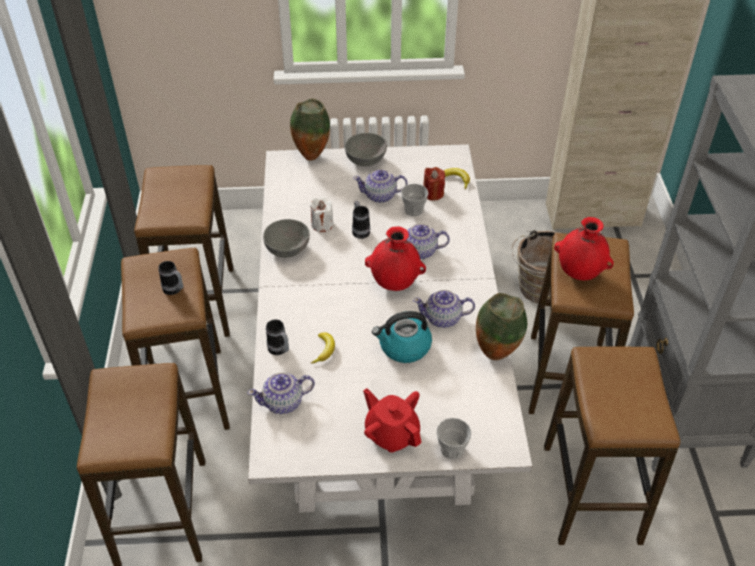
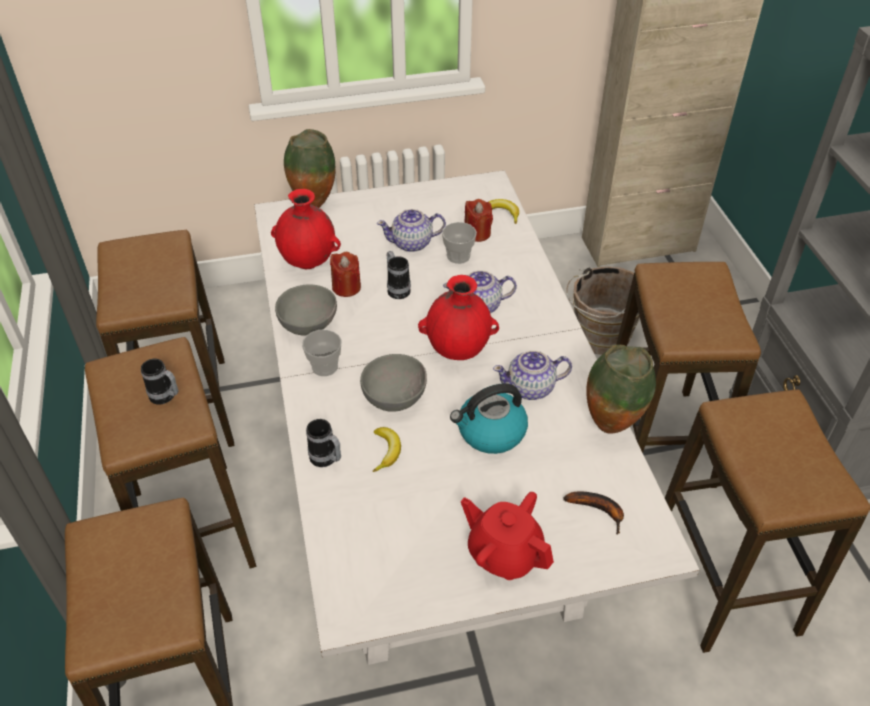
camera: 10 degrees left, 0 degrees up
(283, 402) = (347, 531): teapot -> none
(322, 224) = (346, 287): white candle -> red candle
(367, 160) = (385, 202): grey bowl -> grey bowl (396, 398)
(452, 449) = (589, 563): cup -> cup (324, 367)
(469, 414) = (599, 510): none -> banana
(579, 274) = (682, 310): red vase -> red vase (309, 263)

